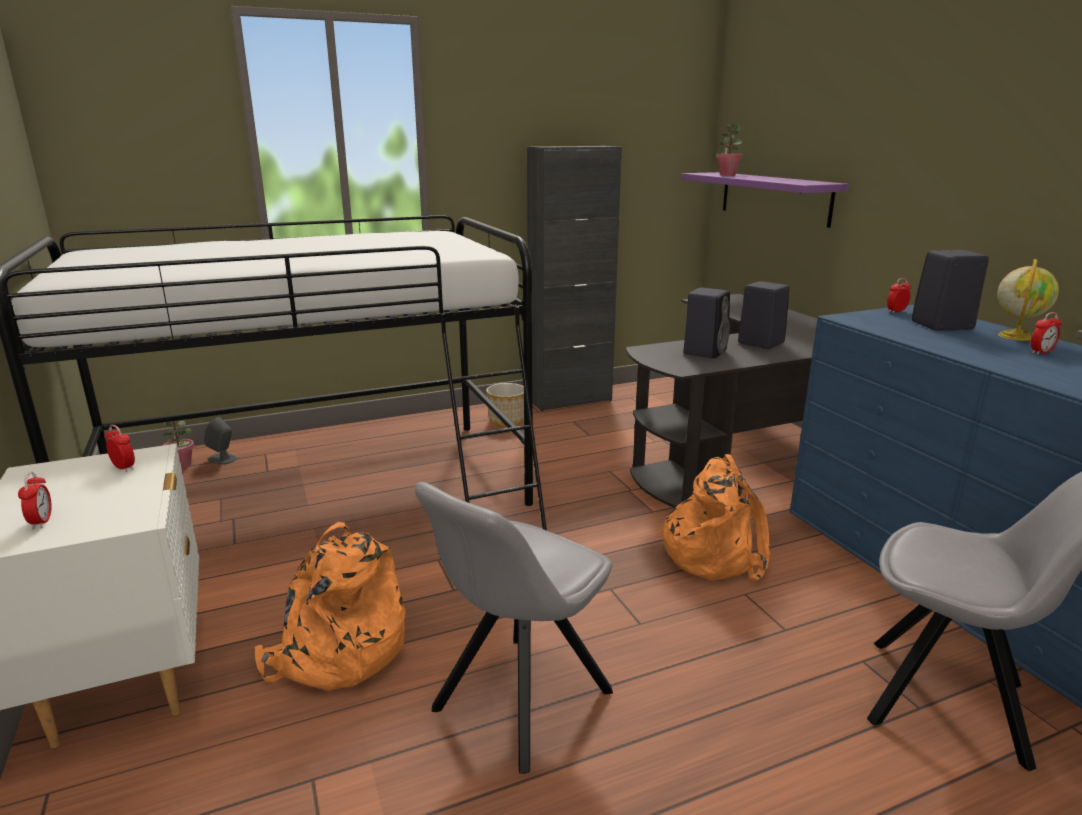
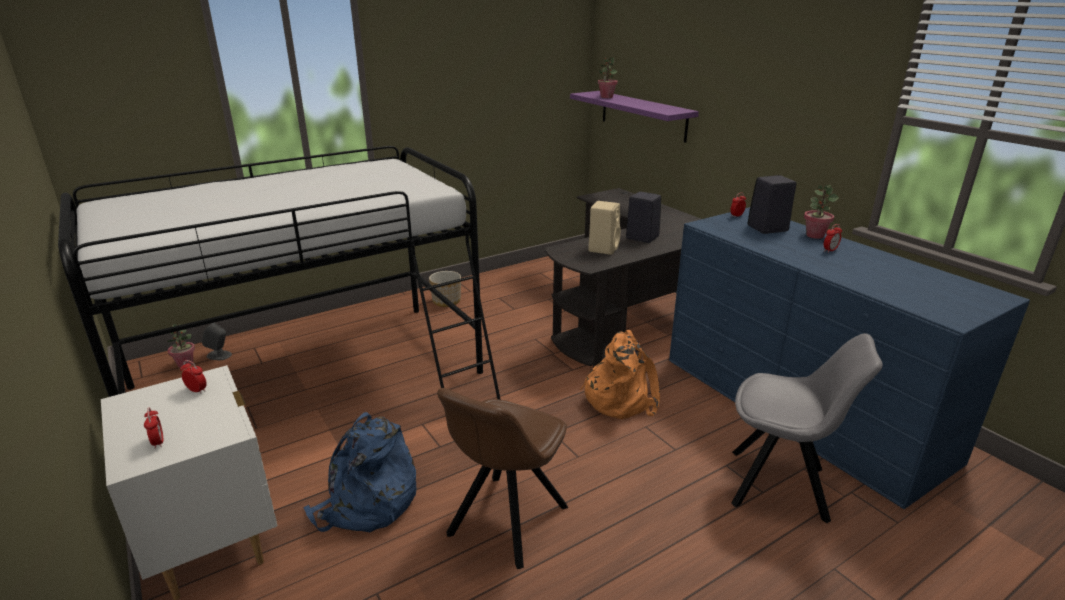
camera: 10 degrees left, 5 degrees up
(337, 653) = (367, 504): orange backpack -> blue backpack
(520, 700) = (506, 520): grey chair -> brown chair
(570, 400) = (493, 278): black cabinet -> none
(705, 351) = (603, 248): black speaker -> beige speaker
(1016, 336) = (815, 235): globe -> potted plant

